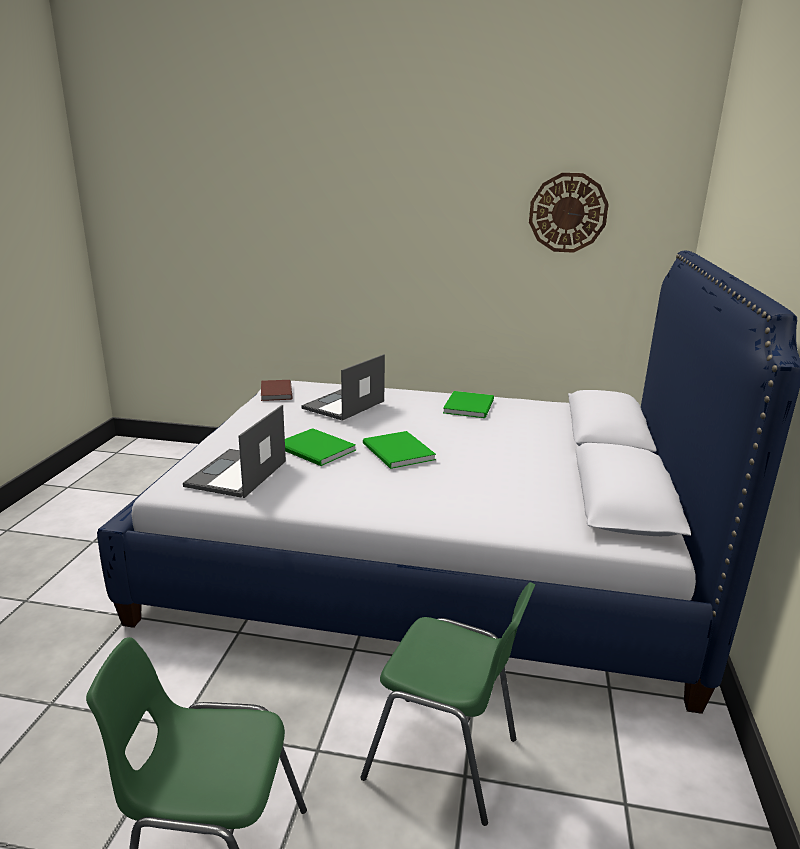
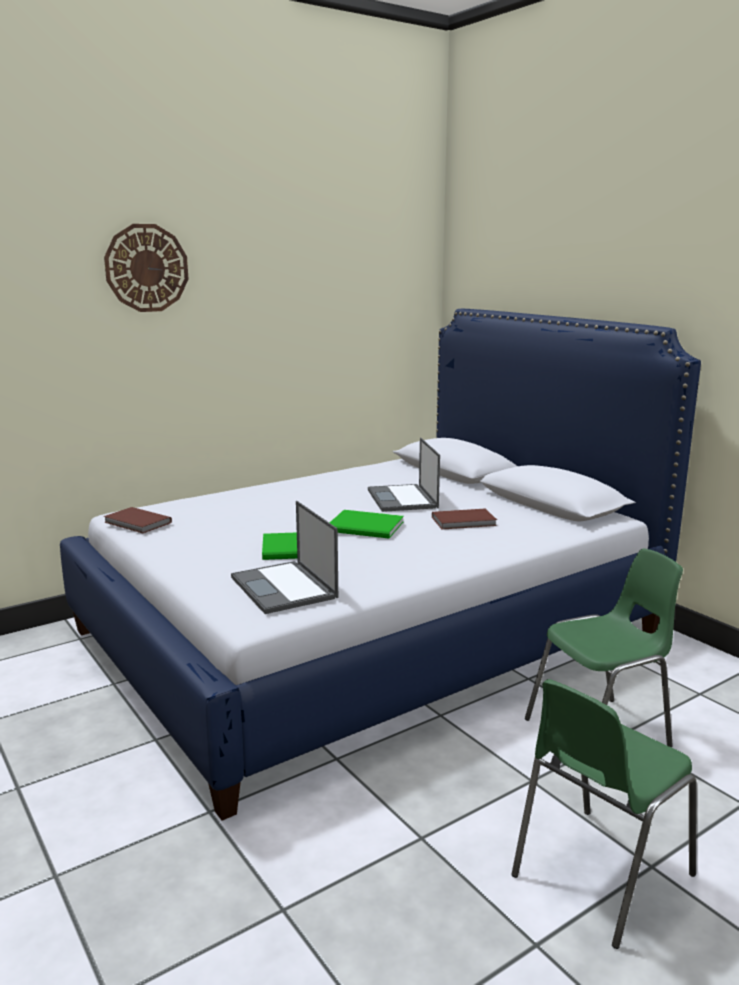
camera: 45 degrees left, 5 degrees down
(343, 405) = (236, 511): laptop -> laptop (402, 499)
(470, 406) = (334, 482): green book -> none
(488, 481) = (465, 522): none -> brown book
(568, 213) = (351, 285): wall clock -> wall clock (146, 268)

